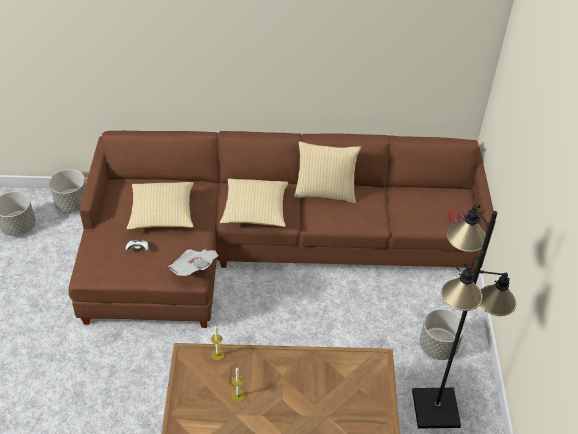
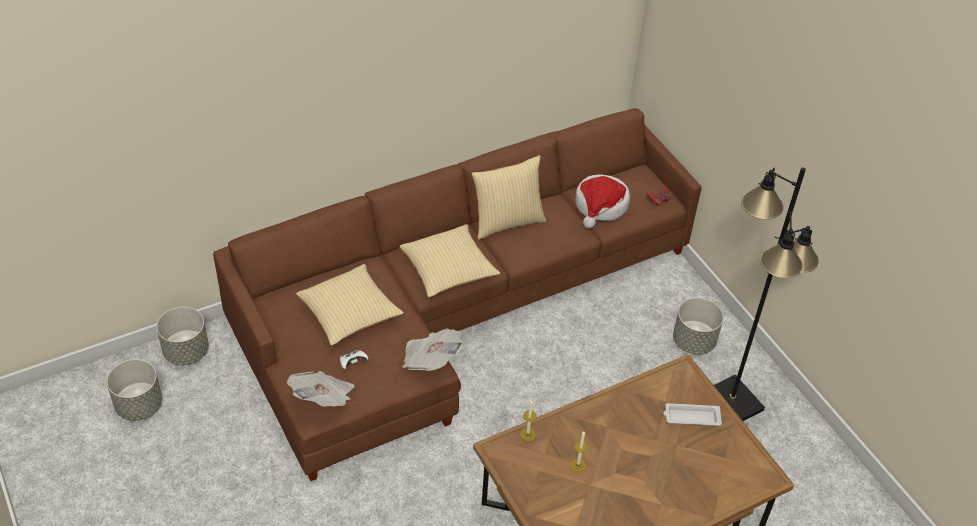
camera: 30 degrees left, 0 degrees up
(100, 265) = (323, 398): none -> newspaper
(357, 400) = (691, 417): none -> white tray
(407, 207) = (600, 206): none -> hat

